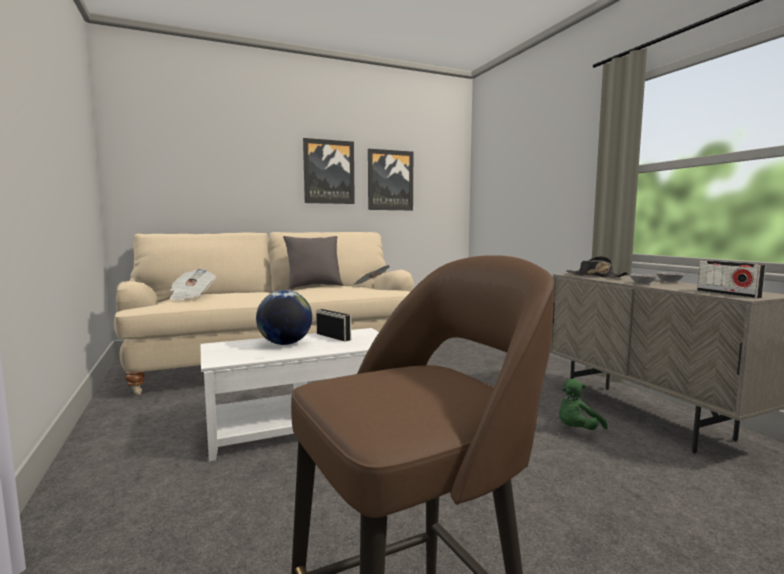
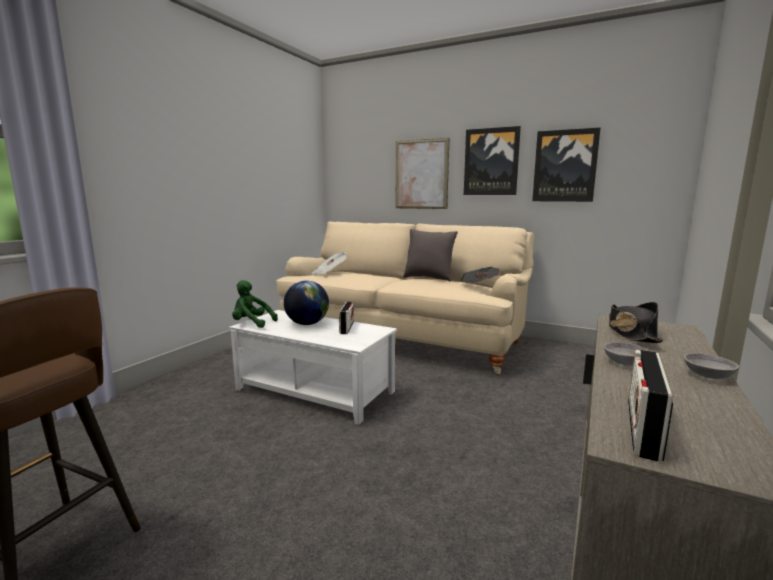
camera: 50 degrees right, 5 degrees up
(254, 179) = (421, 174): none -> picture
(577, 430) = (488, 525): green plush toy -> green plush toy (252, 323)

